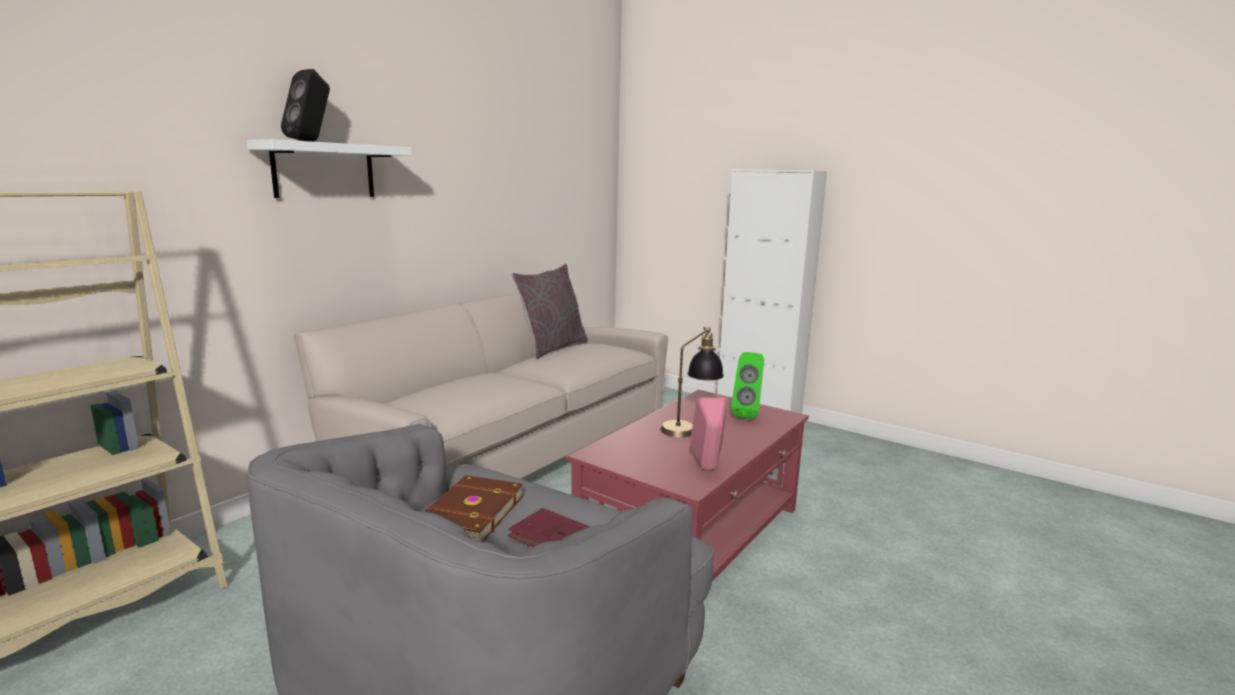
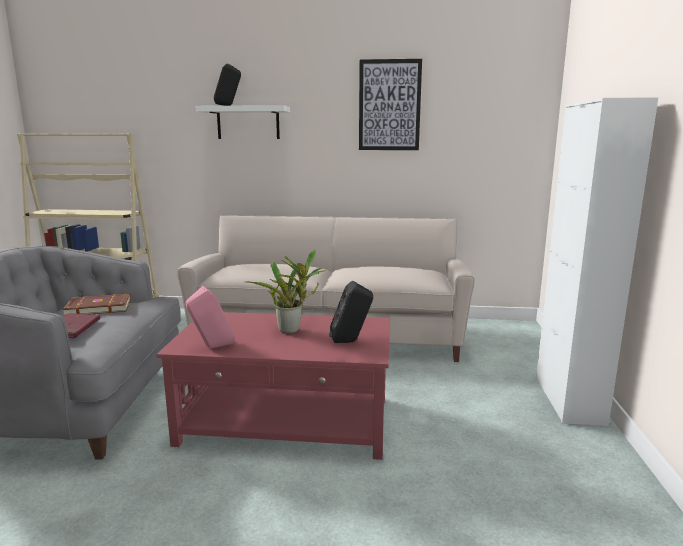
camera: 60 degrees right, 0 degrees up
(497, 153) = (389, 105): none -> picture
(552, 347) = (390, 264): grey pillow -> none
(690, 427) = (292, 330): table lamp -> potted plant
(747, 414) = (351, 342): green speaker -> black speaker

